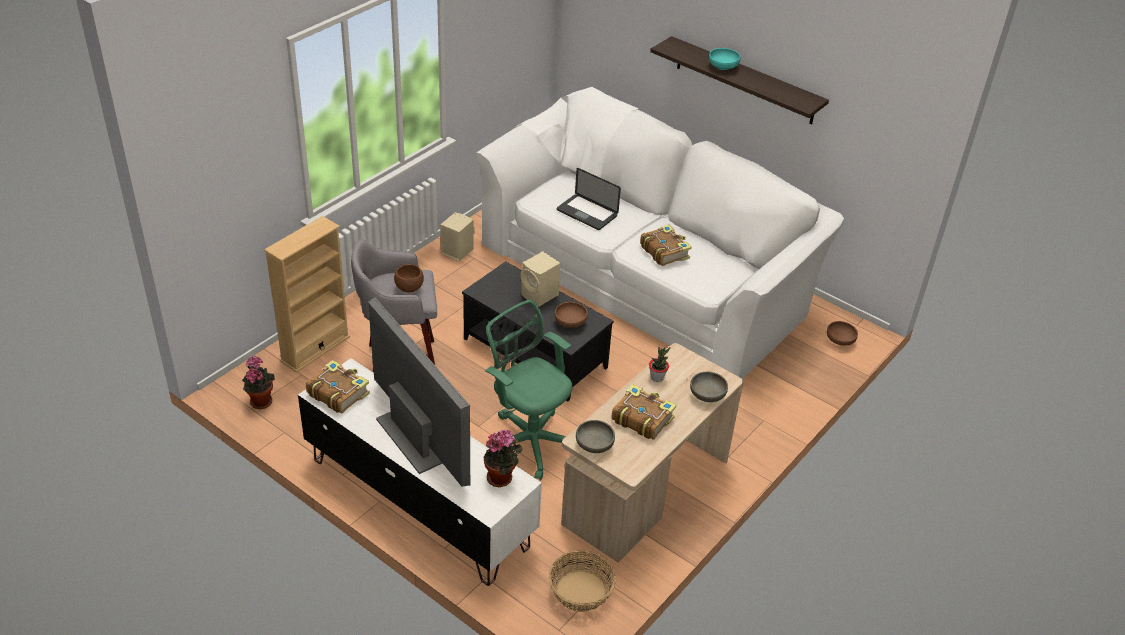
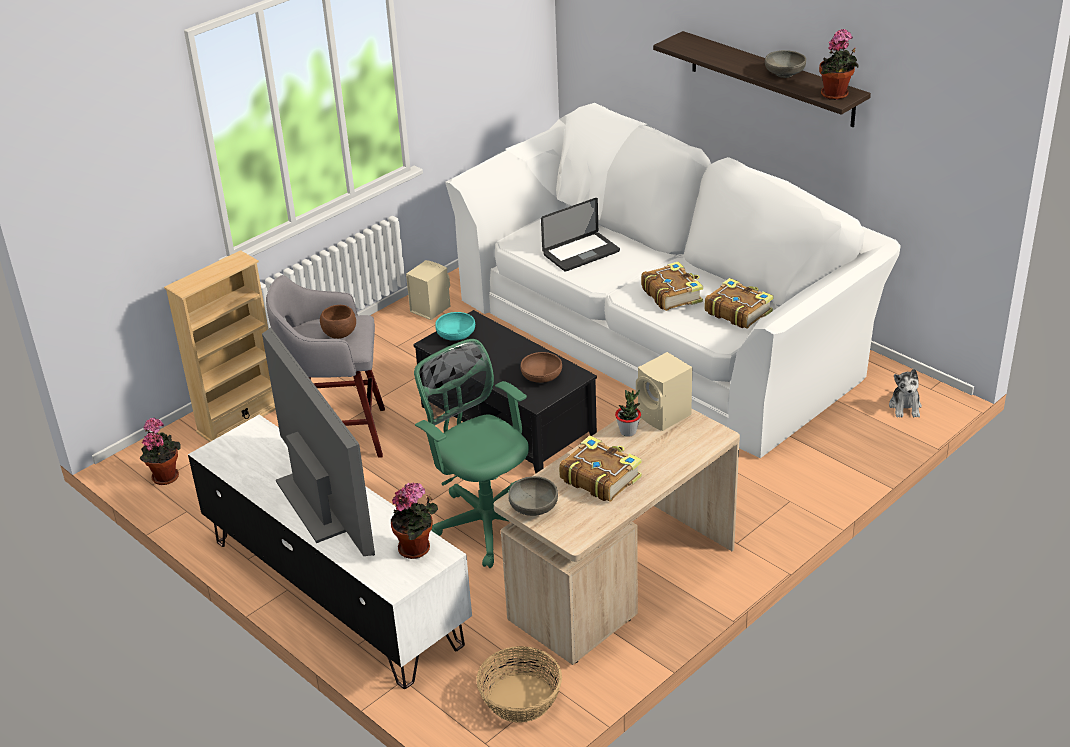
camera: 10 degrees right, 5 degrees down
(338, 393) = (236, 452): book -> book (737, 311)
(540, 296) = (509, 348): beige speaker -> beige speaker (665, 416)
(587, 213) = (581, 253): laptop -> laptop turned 75 degrees counterclockwise
(707, 395) = (689, 451): grey bowl -> grey bowl (784, 74)
(723, 67) = (740, 61): turquoise bowl -> turquoise bowl (456, 336)
(803, 101) = (836, 95): none -> potted plant
(840, 340) = (905, 407): brown bowl -> plush toy

